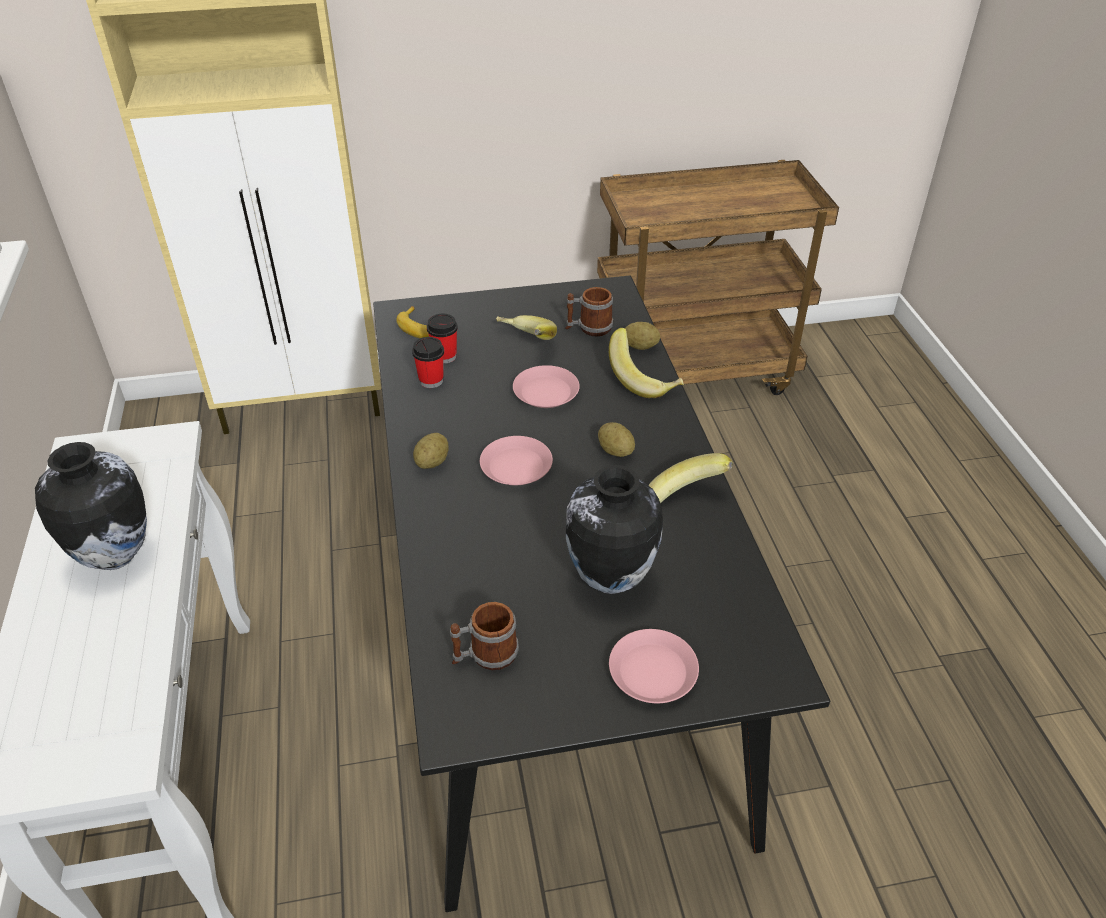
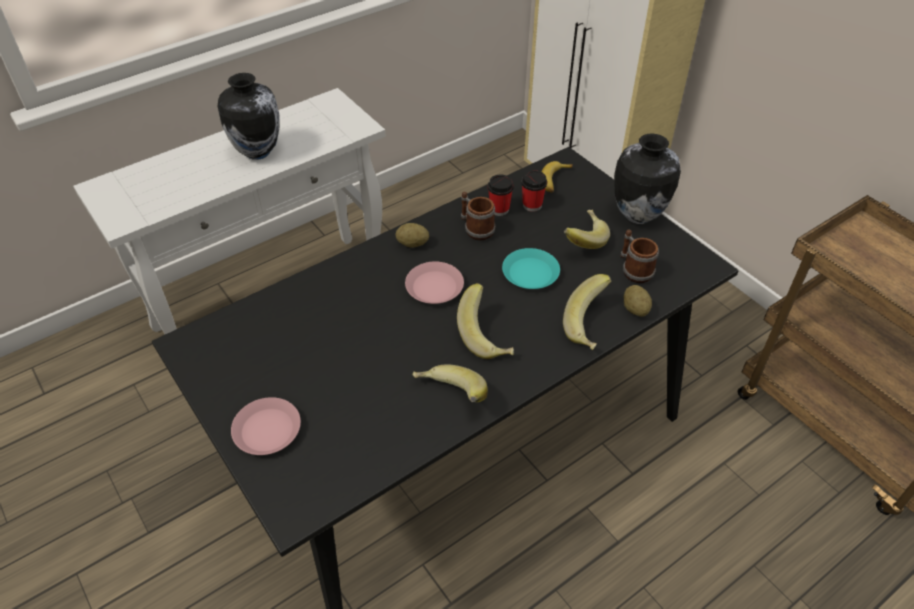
camera: 65 degrees right, 5 degrees up
(485, 656) = (248, 336): mug -> mug (475, 229)
(545, 392) = (530, 273): pink plate -> turquoise plate
(609, 579) = (345, 377): vase -> vase (637, 215)
(615, 451) = (487, 337): potato -> banana

